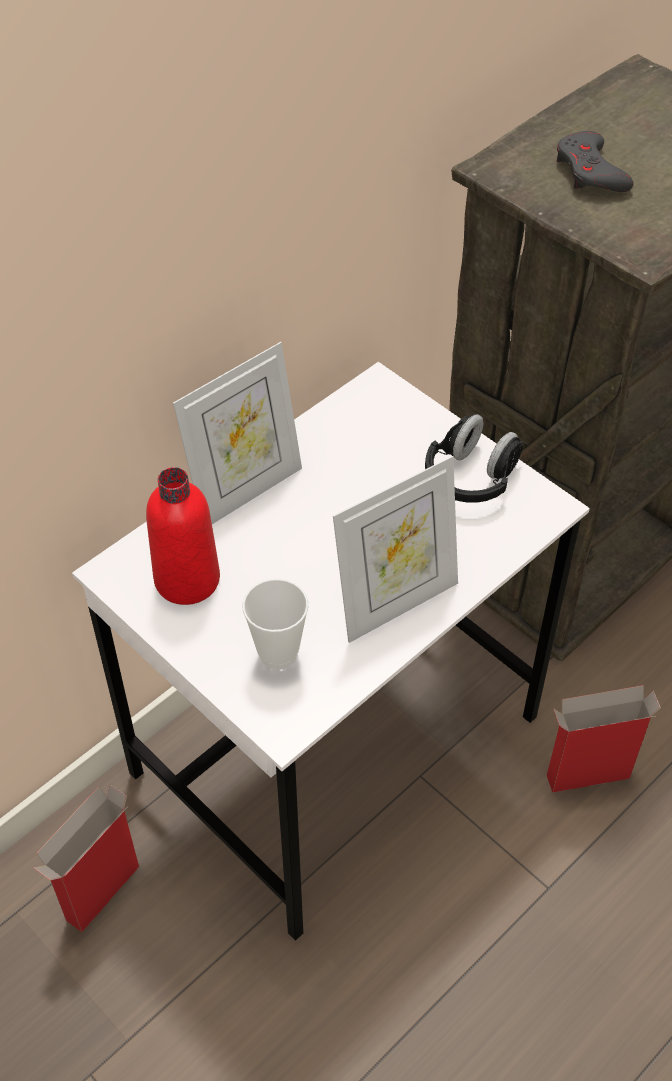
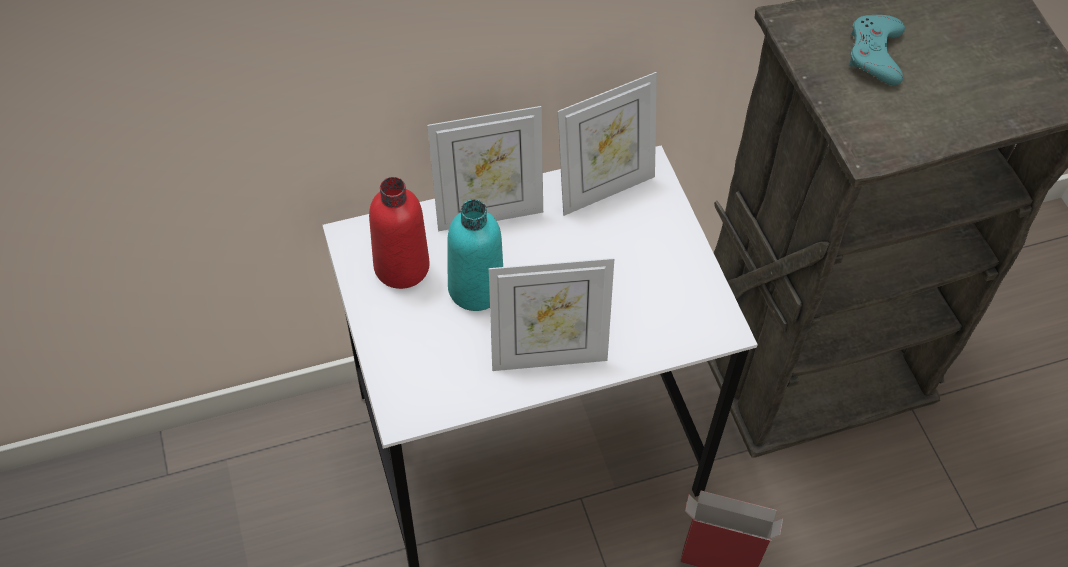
camera: 25 degrees right, 5 degrees up
(101, 894) = (292, 475): cardboard box -> none
(278, 654) = (433, 356): cup -> none
(280, 569) = (476, 288): none -> turquoise bottle
(348, 422) = (604, 188): none -> picture frame
(471, 478) = (674, 277): black headphones -> none
(590, 171) = (875, 54): grey game controller -> turquoise game controller

